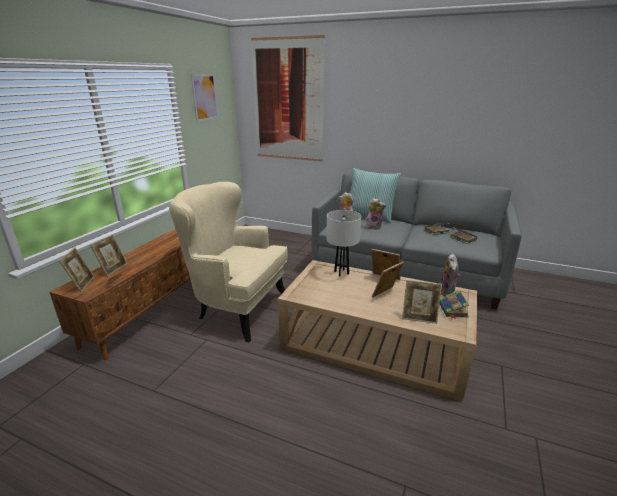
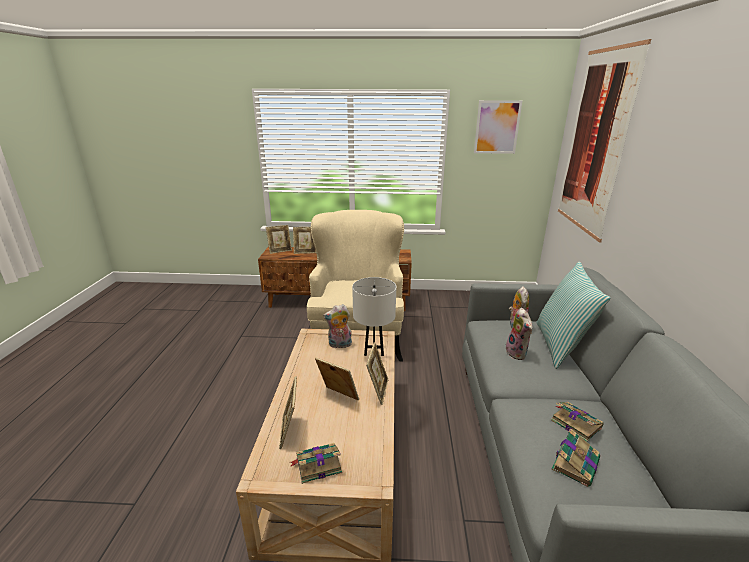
camera: 70 degrees right, 0 degrees up
(447, 292) = (371, 459): plush toy -> plush toy (339, 345)

